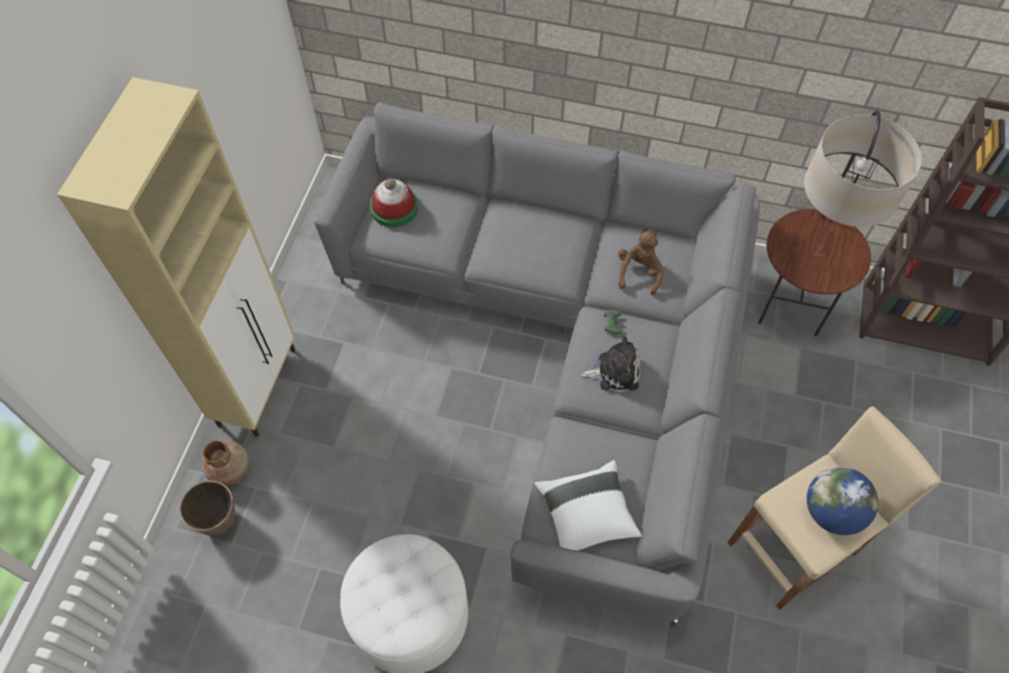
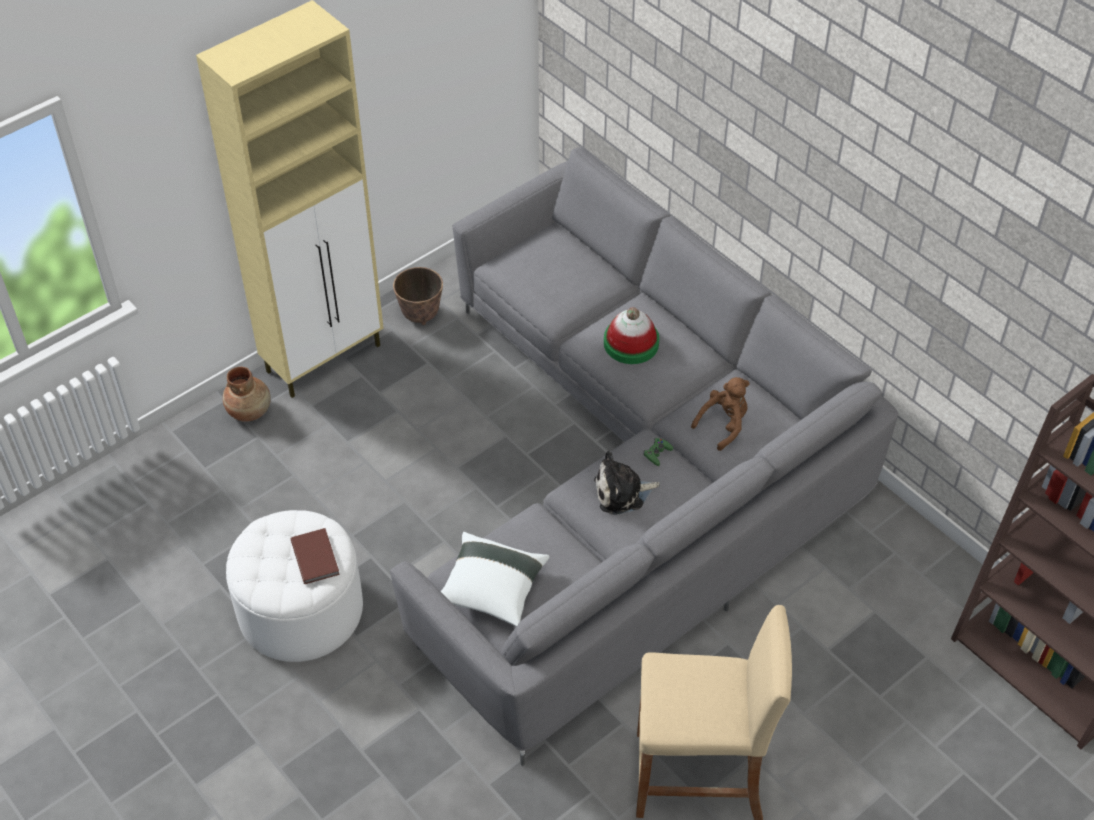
camera: 35 degrees right, 10 degrees down
(219, 520) = (208, 445): planter -> planter (420, 315)
(394, 208) = (540, 253): hat -> hat (631, 343)
(424, 577) = (316, 556): none -> brown book
(614, 371) = (622, 493): plush toy -> plush toy turned 135 degrees clockwise
(790, 305) = (900, 568): floor lamp -> none
(831, 512) = (700, 700): globe -> none

